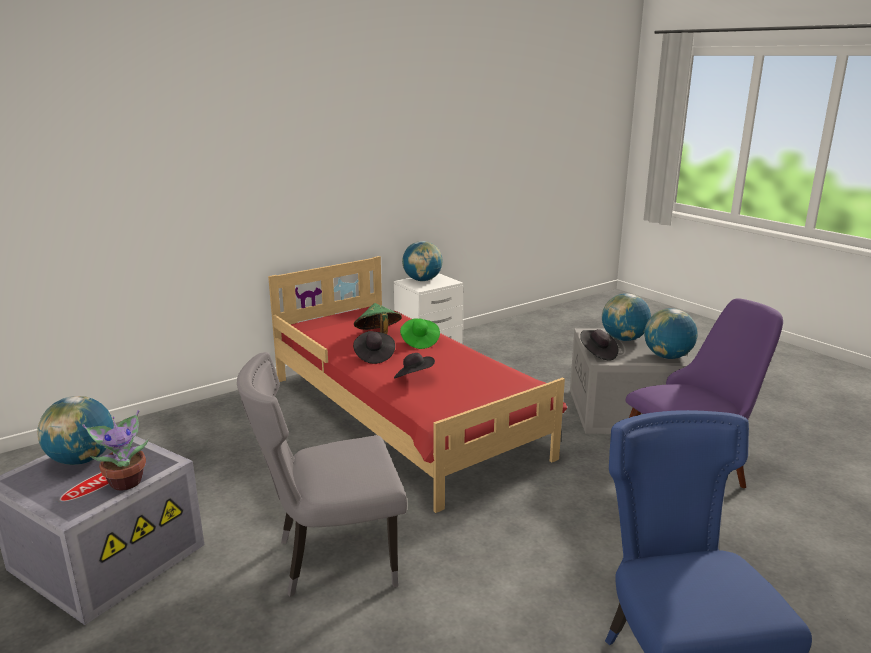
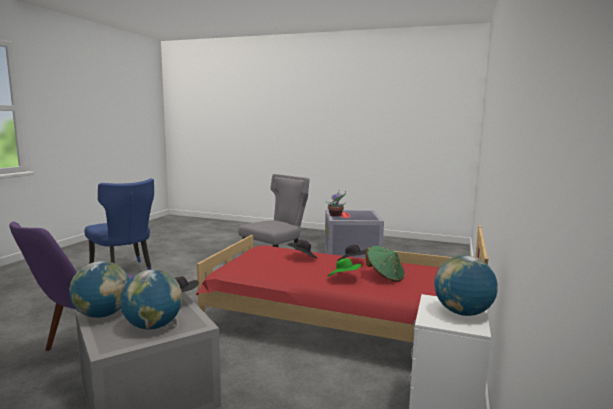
camera: 145 degrees right, 10 degrees down
(82, 459) = (363, 215): globe -> none

